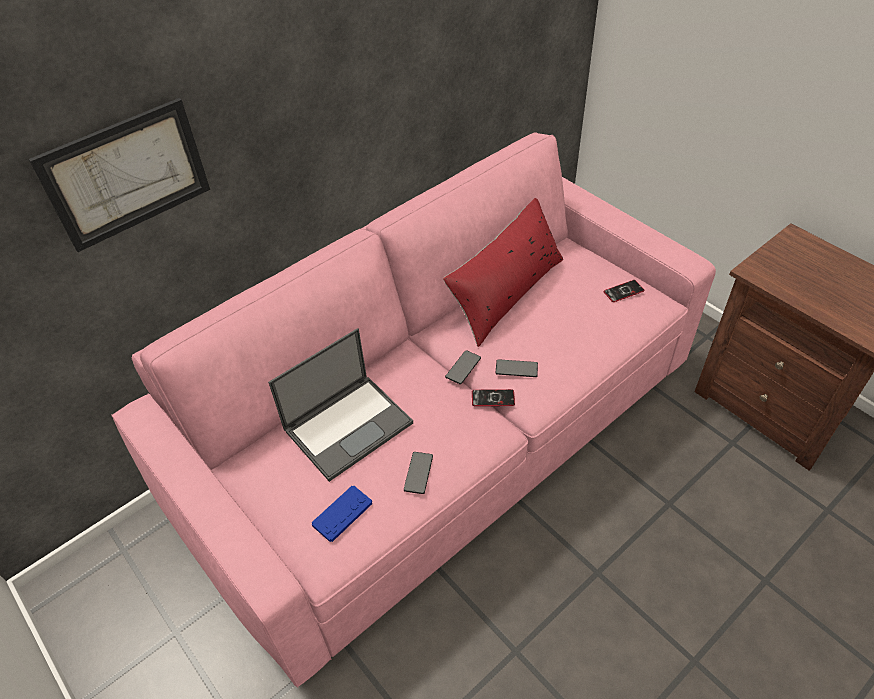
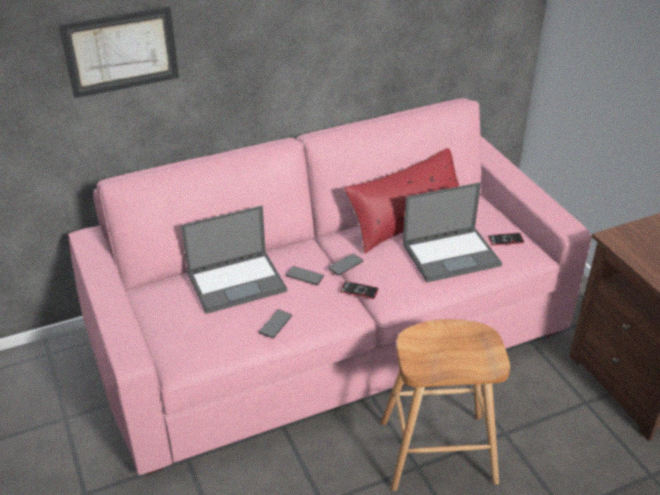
camera: 15 degrees right, 10 degrees down
(342, 514) = (206, 336): blue game controller -> none
(516, 369) = (387, 274): phone -> phone (304, 276)
(575, 325) = (452, 254): none -> laptop
(610, 547) = (437, 452): none -> brown stool

